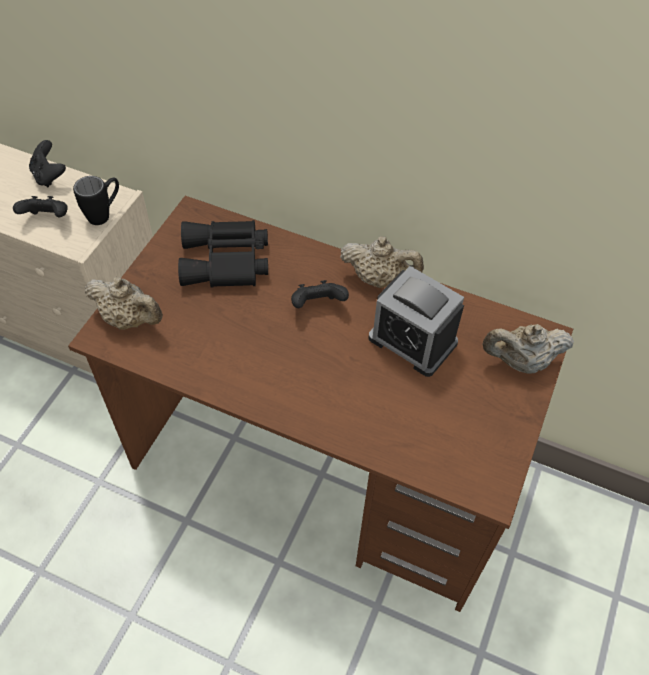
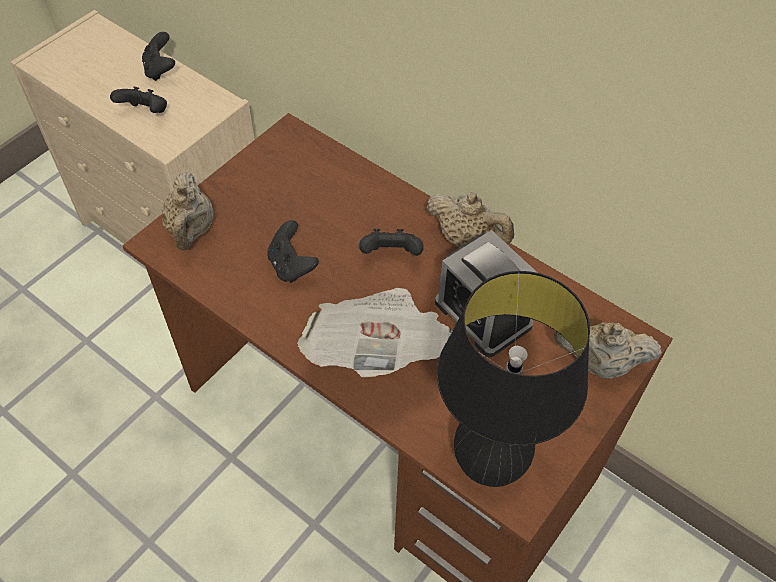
camera: 15 degrees right, 0 degrees up
(105, 214) = (203, 118): black mug -> none
(130, 319) = (191, 231): beige teapot -> beige teapot turned 45 degrees clockwise
(226, 262) = (309, 191): black binoculars -> none
(232, 332) = (292, 266): none -> black game controller
(331, 391) = (376, 350): none -> newspaper
(457, 469) = (488, 465): none -> black table lamp

